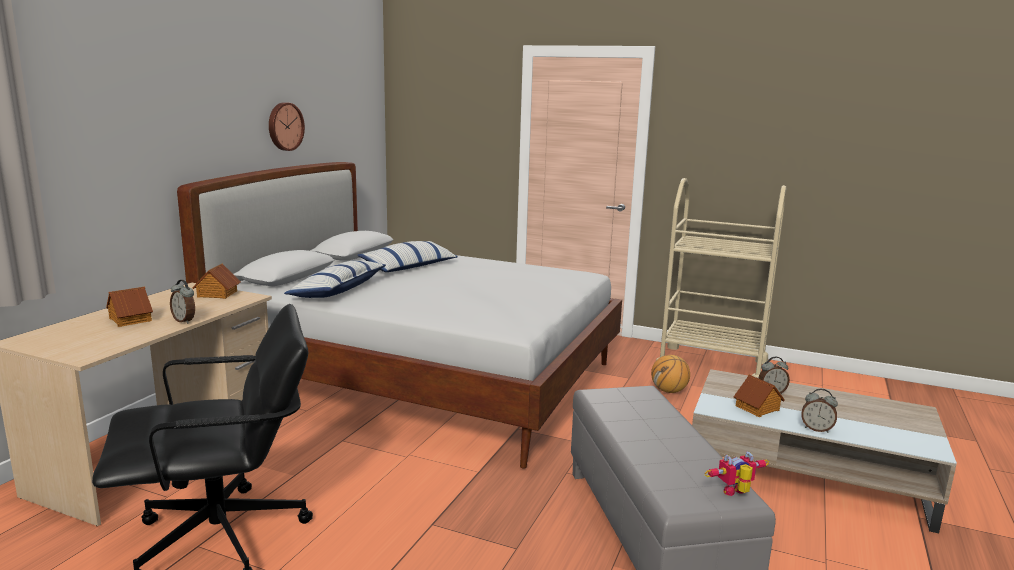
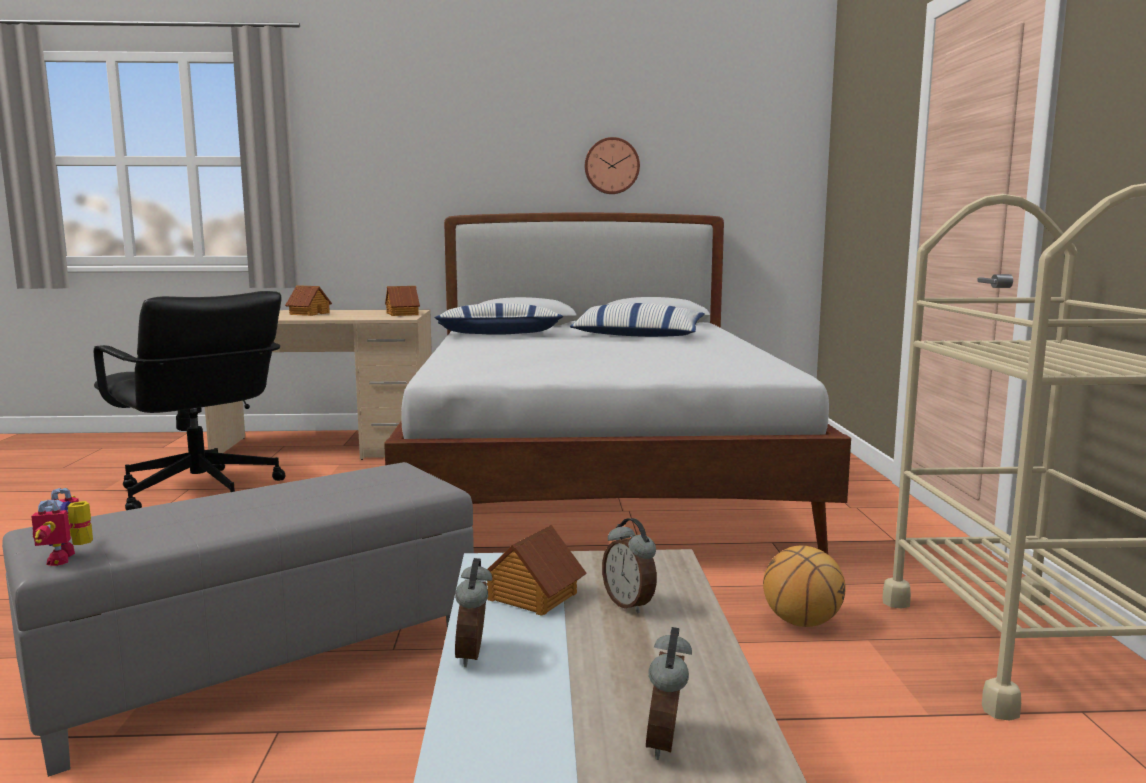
camera: 65 degrees right, 5 degrees down
(185, 321) = (317, 318): alarm clock -> alarm clock (667, 743)
(737, 494) = (69, 558): toy robot -> toy robot turned 150 degrees counterclockwise

